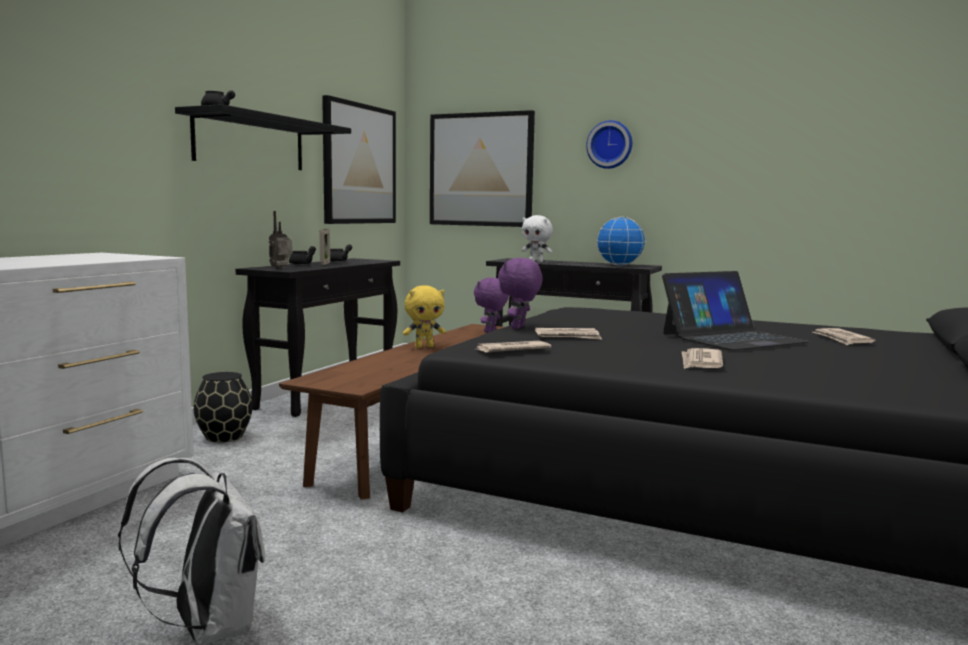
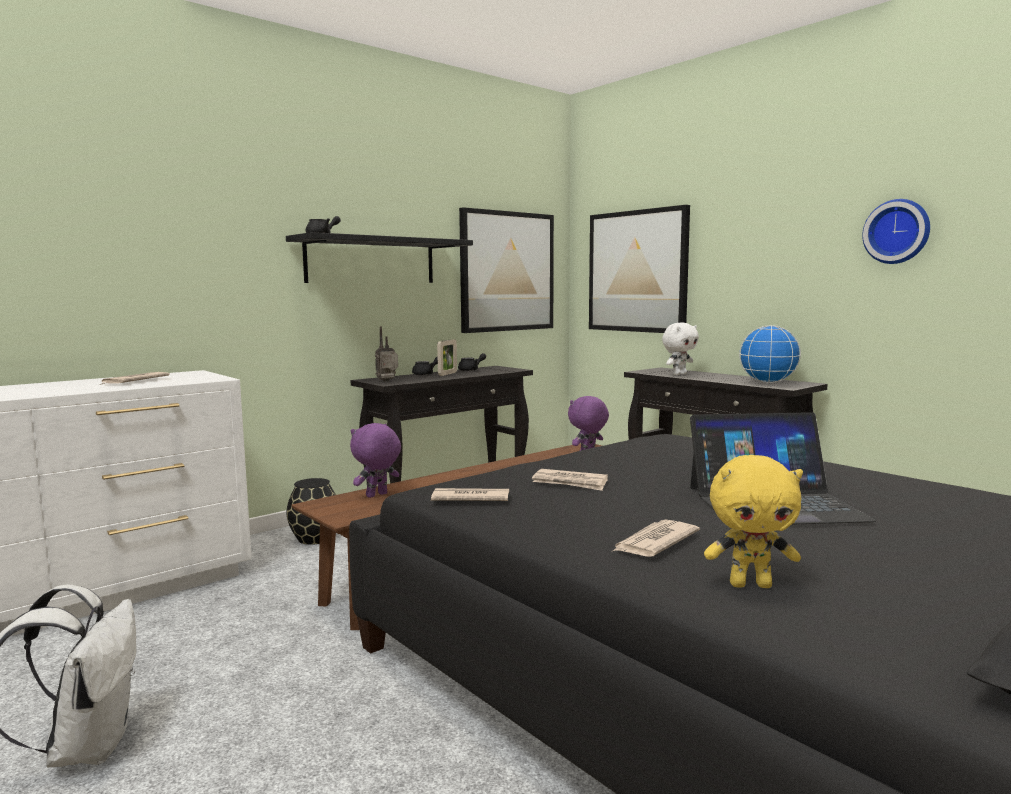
camera: 25 degrees right, 0 degrees up
(424, 347) = (488, 470): yellow plush toy -> yellow plush toy (750, 584)
(519, 327) = (545, 464): purple plush toy -> purple plush toy (377, 495)
(536, 261) = (679, 374): white plush toy -> white plush toy turned 90 degrees counterclockwise
(610, 145) = (770, 239): wall clock -> wall clock (897, 232)
(842, 339) = (947, 520): newspaper -> newspaper (134, 381)

